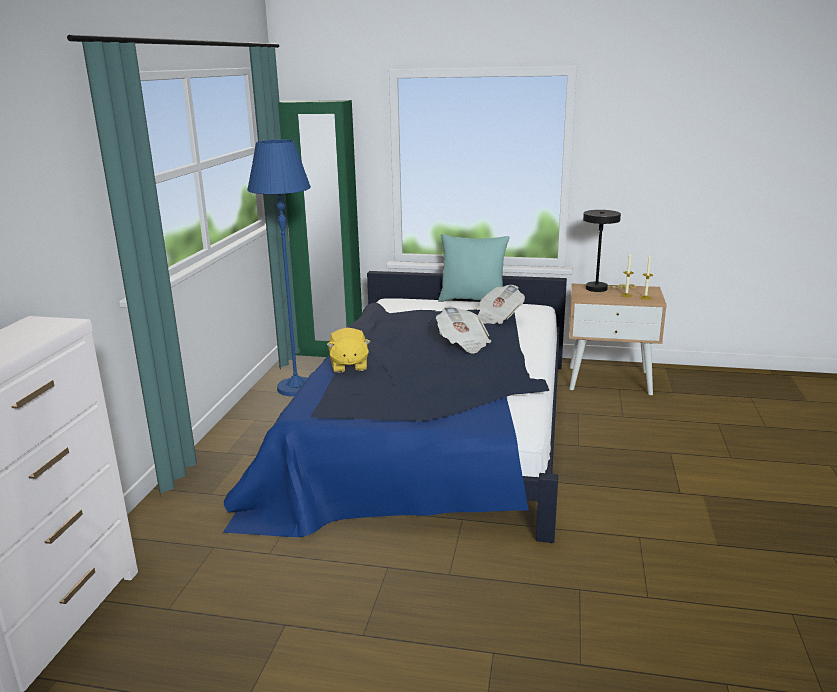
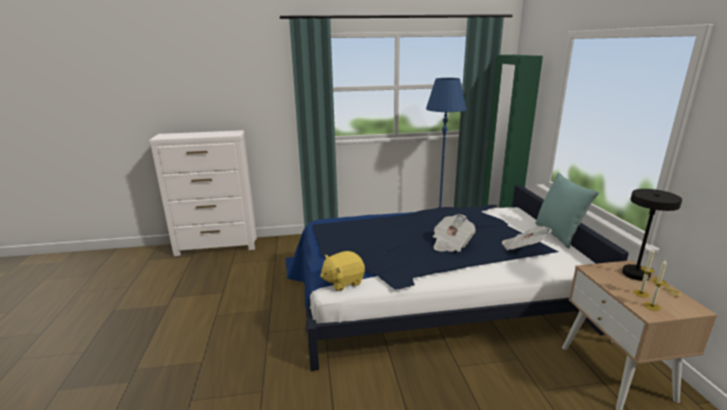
camera: 70 degrees right, 0 degrees up
(348, 366) = (383, 219): yellow plush toy -> yellow plush toy (343, 281)

